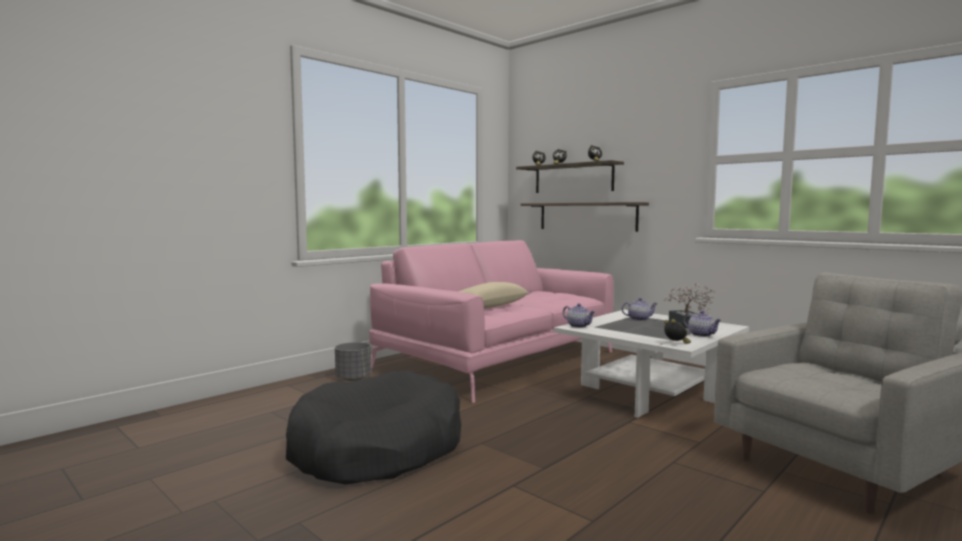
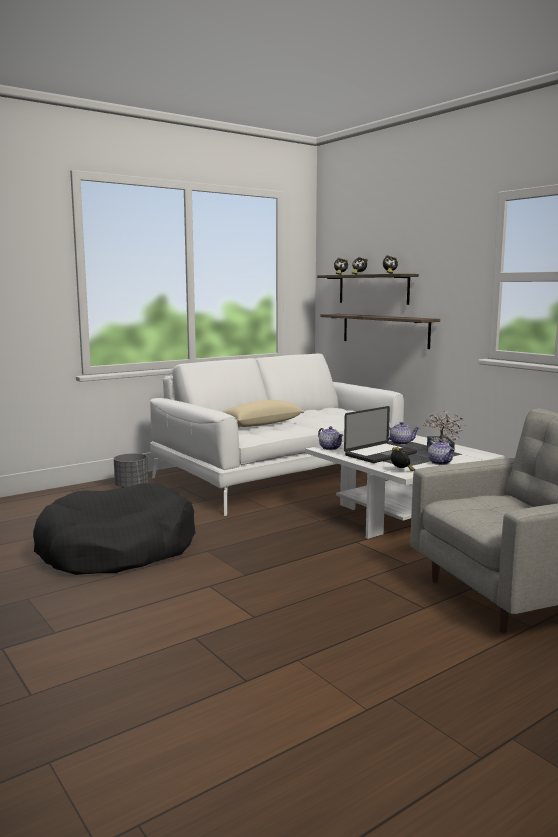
camera: 10 degrees right, 5 degrees up
(500, 359) = (280, 476): pink sofa -> white sofa
(634, 329) = (380, 454): none -> laptop

